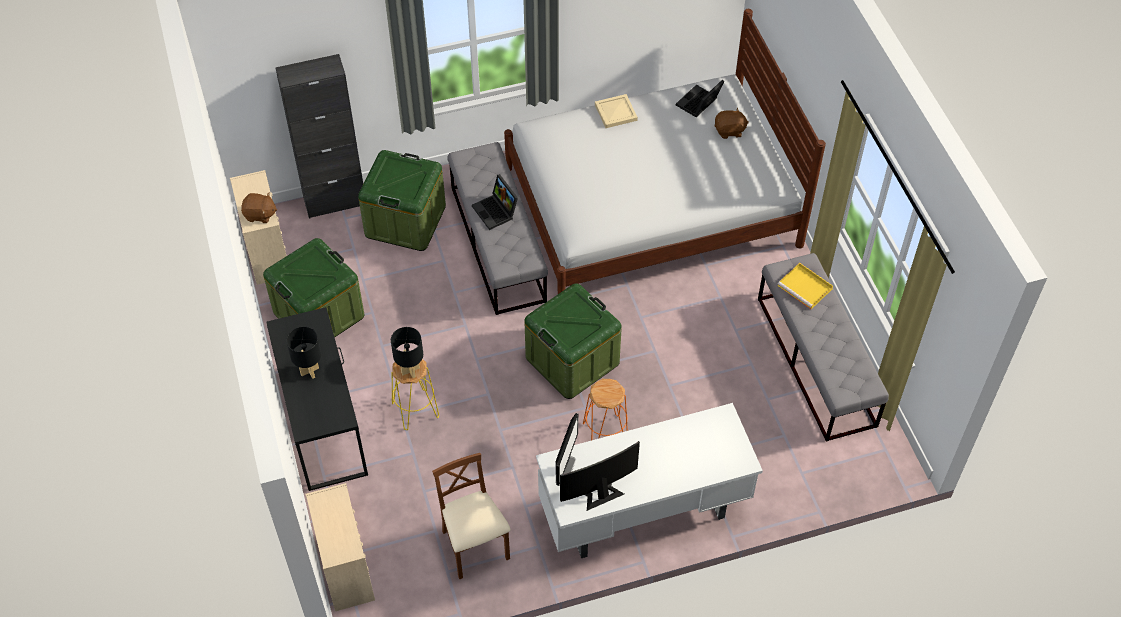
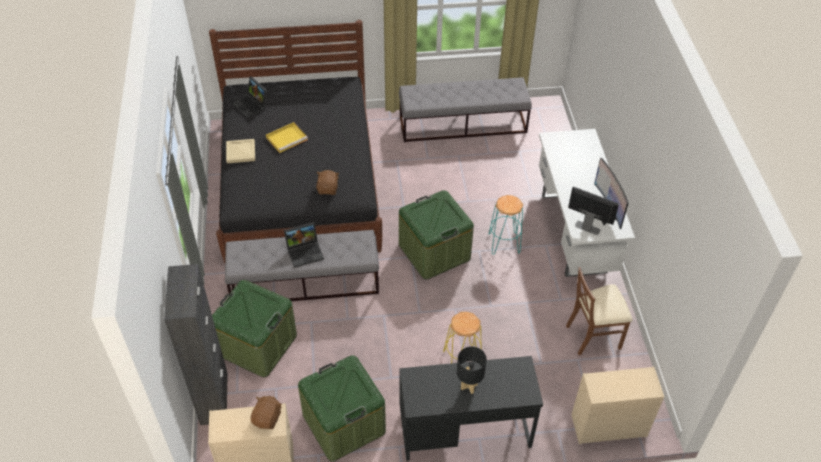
camera: 80 degrees left, 5 degrees down
(410, 371) = (469, 322): black table lamp -> none
(605, 434) = (504, 243): orange stool -> turquoise stool
(651, 206) = (300, 182): white bed -> black bed
(729, 131) = (285, 95): brown plush toy -> brown plush toy (328, 189)
(805, 287) = (430, 94): yellow tray -> yellow tray (287, 138)

